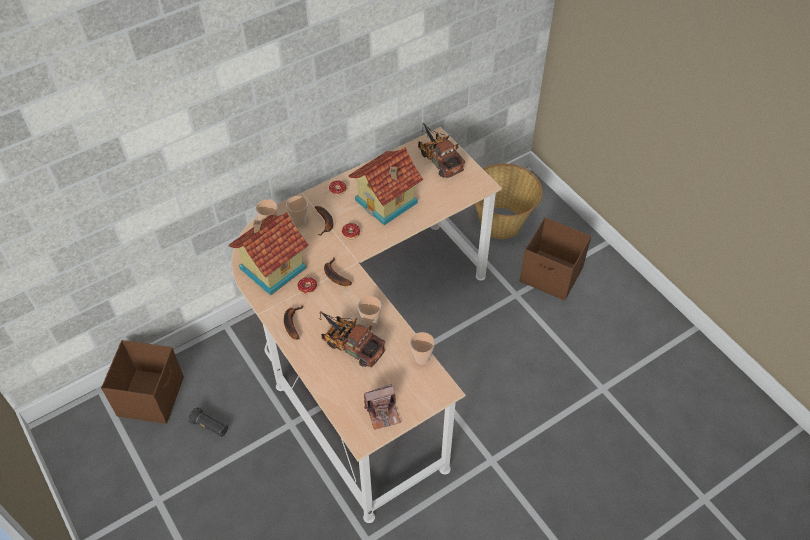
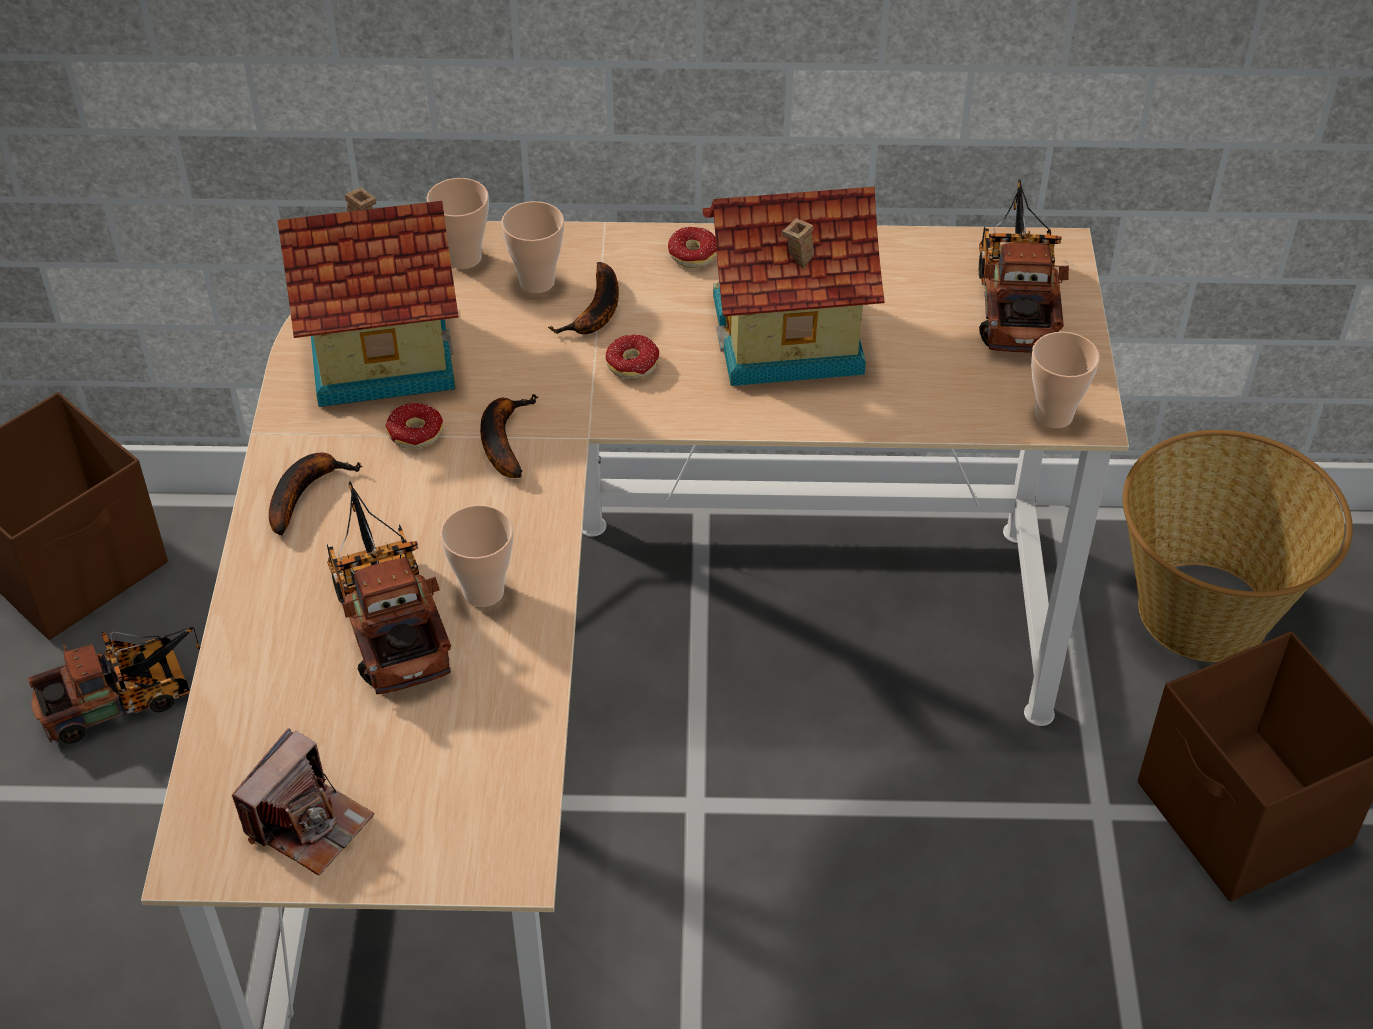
camera: 35 degrees right, 5 degrees down
(210, 426) = (126, 699): black flashlight -> toy truck
(383, 412) = (308, 823): camera -> camera turned 75 degrees counterclockwise
(421, 359) = (526, 750): cup -> cup (1054, 415)

